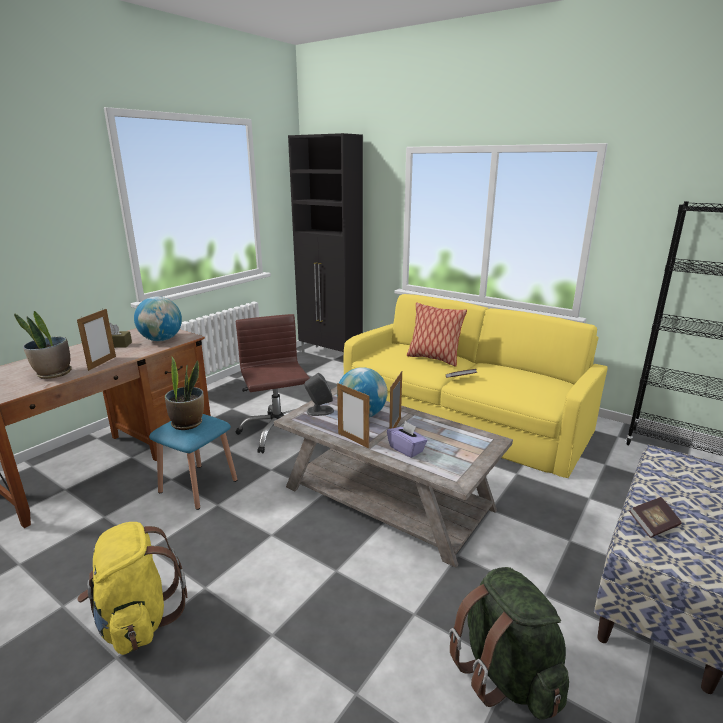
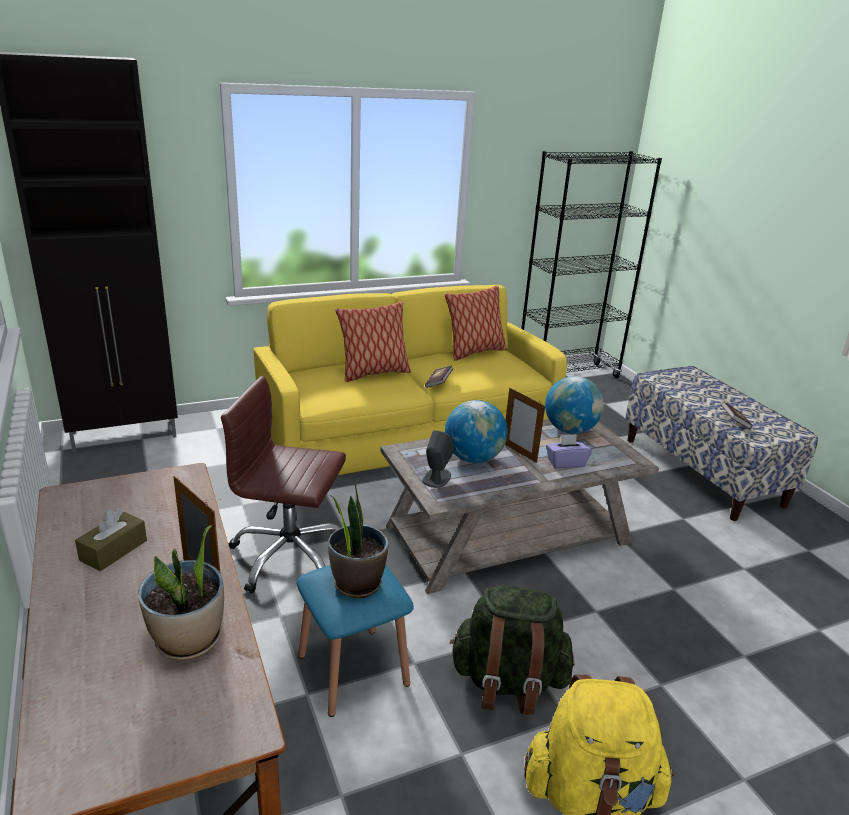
camera: 60 degrees left, 5 degrees up
(161, 340) = (161, 500): globe -> globe (570, 430)
(353, 440) = (524, 482): picture frame -> none
(506, 673) = (748, 573): green backpack -> green backpack (508, 682)
(537, 375) = (474, 352): none -> pillow

